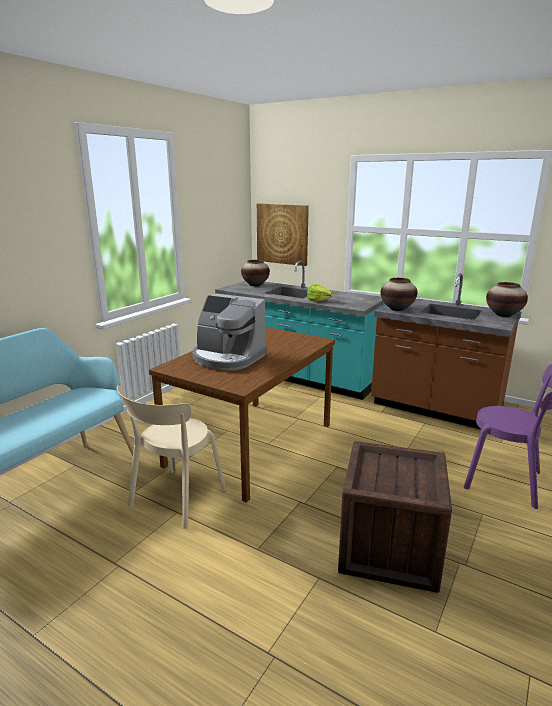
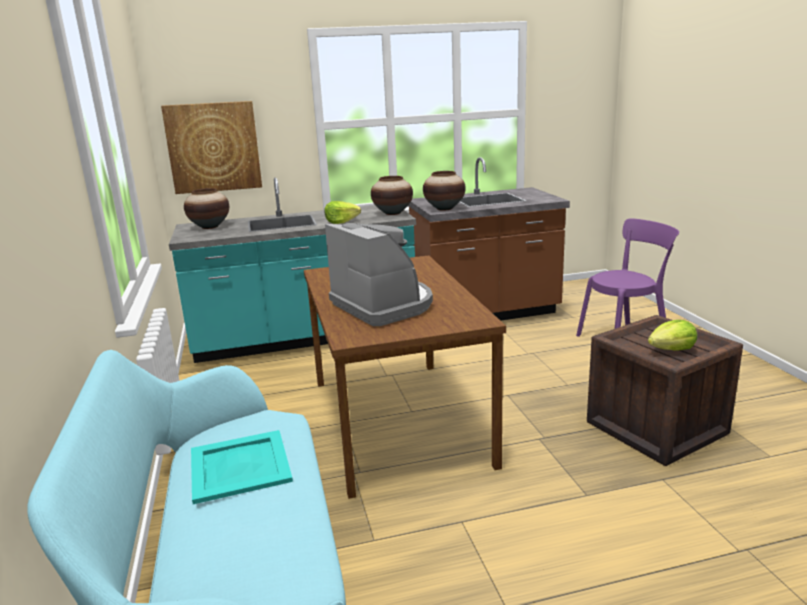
camera: 45 degrees left, 0 degrees up
(53, 406) = (239, 466): none -> turquoise tray
(175, 499) = (434, 513): beige chair -> none
(227, 358) = (384, 305): coffee machine -> coffee machine turned 105 degrees counterclockwise
(390, 481) = (672, 350): none -> lettuce
(503, 315) = (531, 192): vase -> vase (392, 213)

